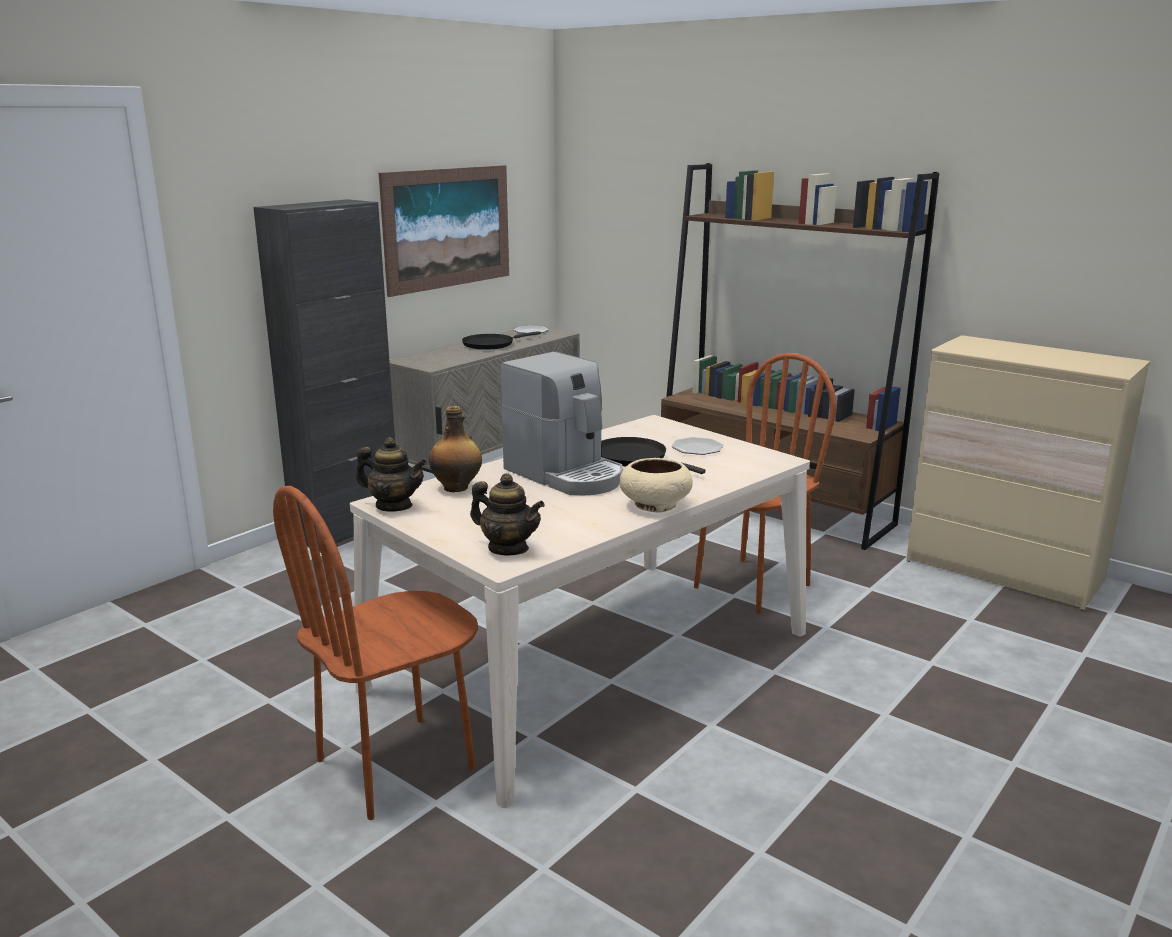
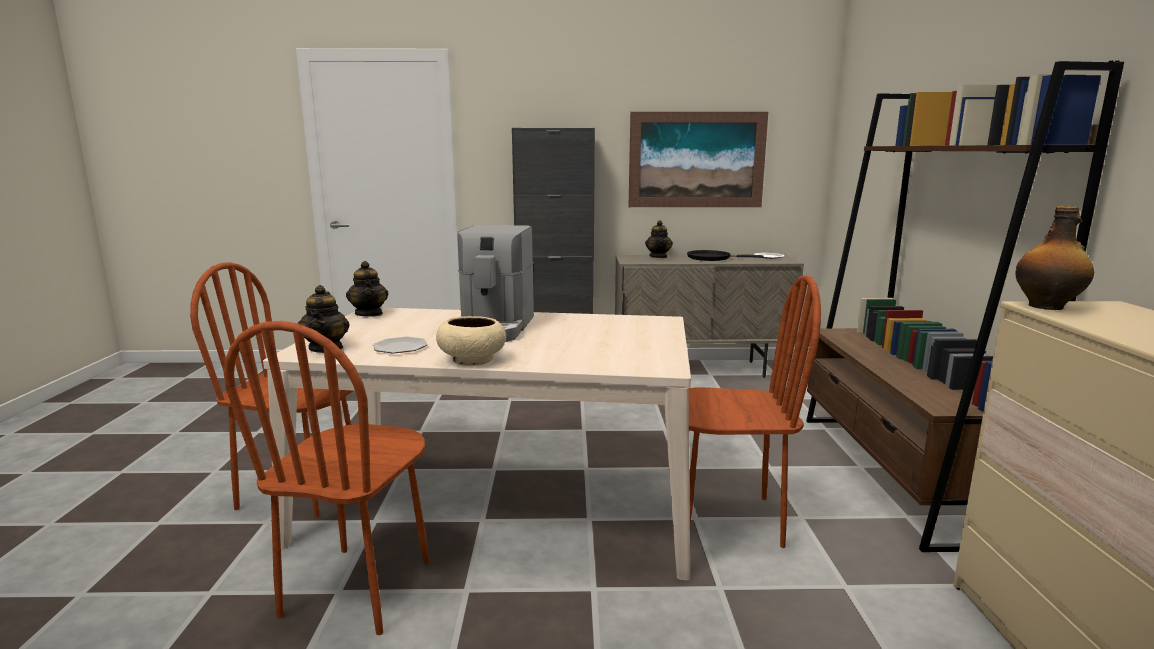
camera: 50 degrees right, 5 degrees down
(436, 354) = (658, 257): none -> teapot
(457, 488) = (423, 316): bottle -> bottle (1047, 306)
(634, 458) = (567, 333): black frying pan -> none
(644, 777) = (358, 588): none -> brown chair
(696, 448) = (631, 342): plate -> plate (400, 347)

